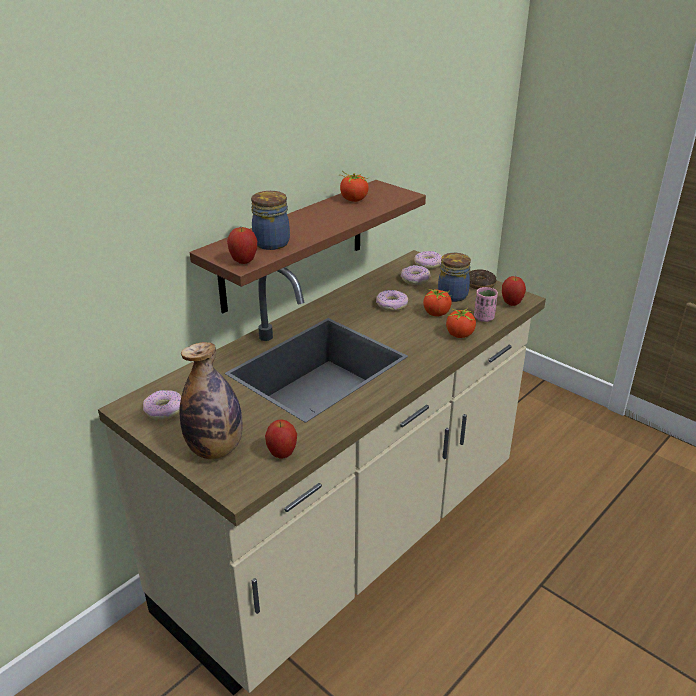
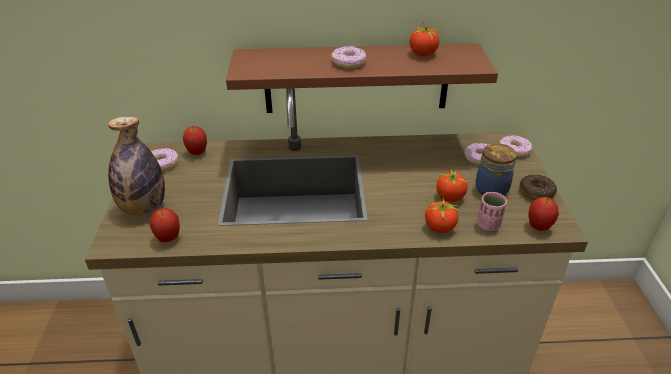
camera: 45 degrees right, 5 degrees up
(244, 262) = (247, 70): apple -> apple (197, 153)
(272, 242) = (294, 64): jar -> none
(391, 305) = (423, 170): donut -> donut (348, 62)

